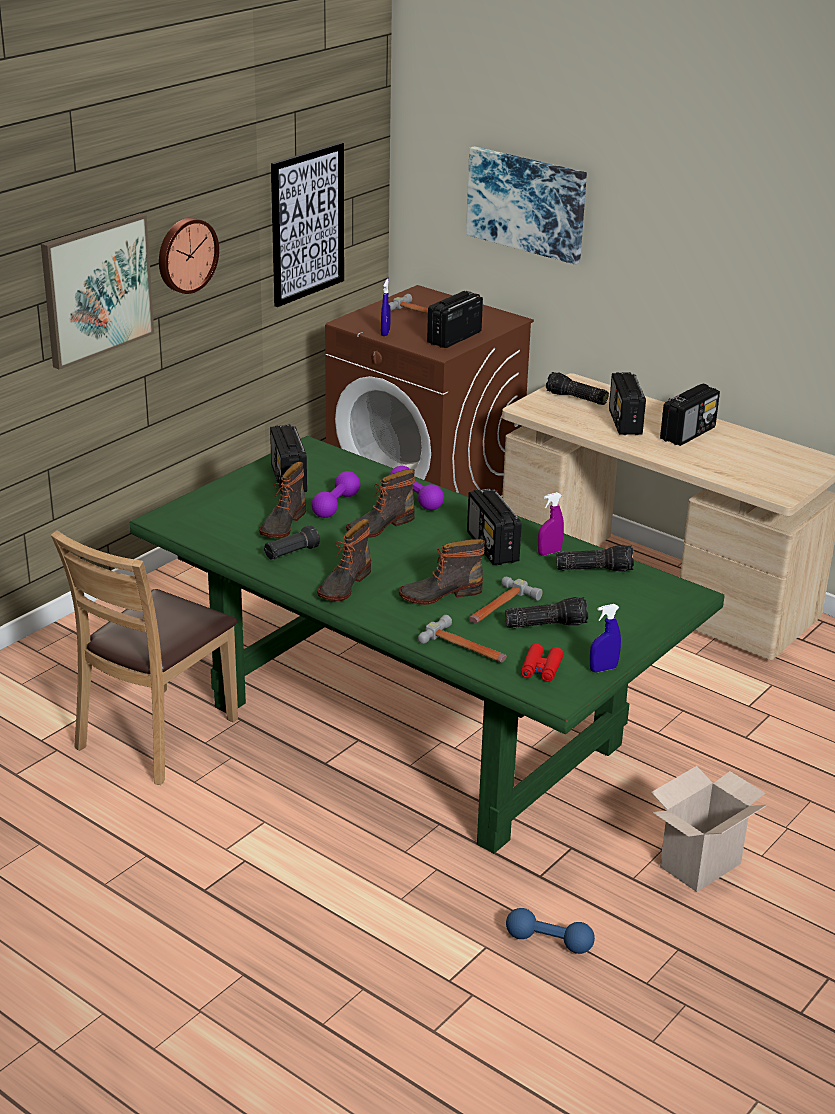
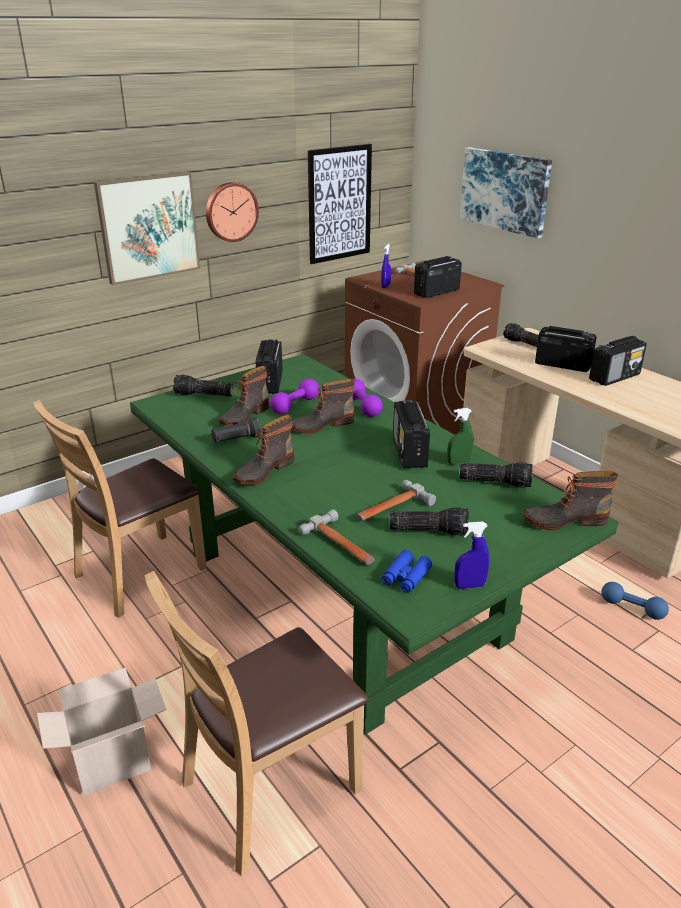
camera: 15 degrees right, 0 degrees up
(216, 503) = (203, 395): none -> flashlight
(416, 912) = (269, 789): none -> brown chair
(440, 593) = (343, 488): boot -> boot (564, 520)
(541, 669) = (406, 577): red binoculars -> blue binoculars
(549, 552) = (458, 462): purple spray bottle -> green spray bottle
(549, 942) = (384, 853): blue dumbbell -> blue dumbbell (632, 608)
(625, 422) = (562, 365): radio -> radio turned 105 degrees clockwise
(700, 863) = (562, 784): cardboard box -> cardboard box (115, 762)

